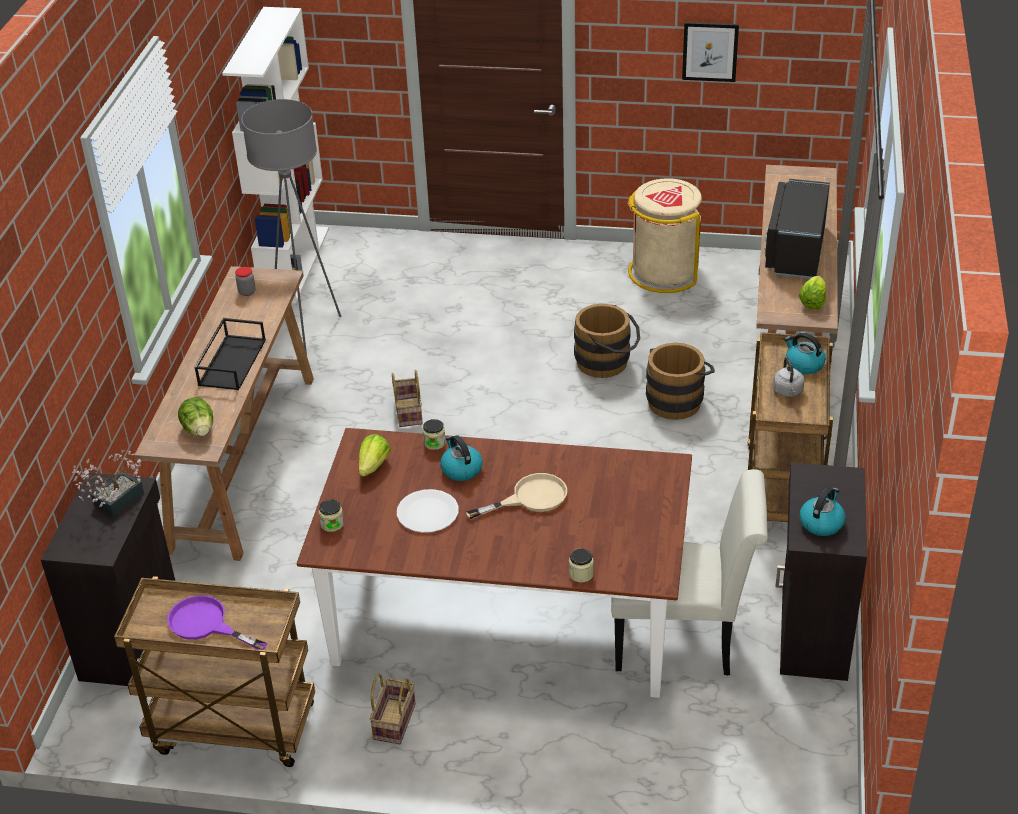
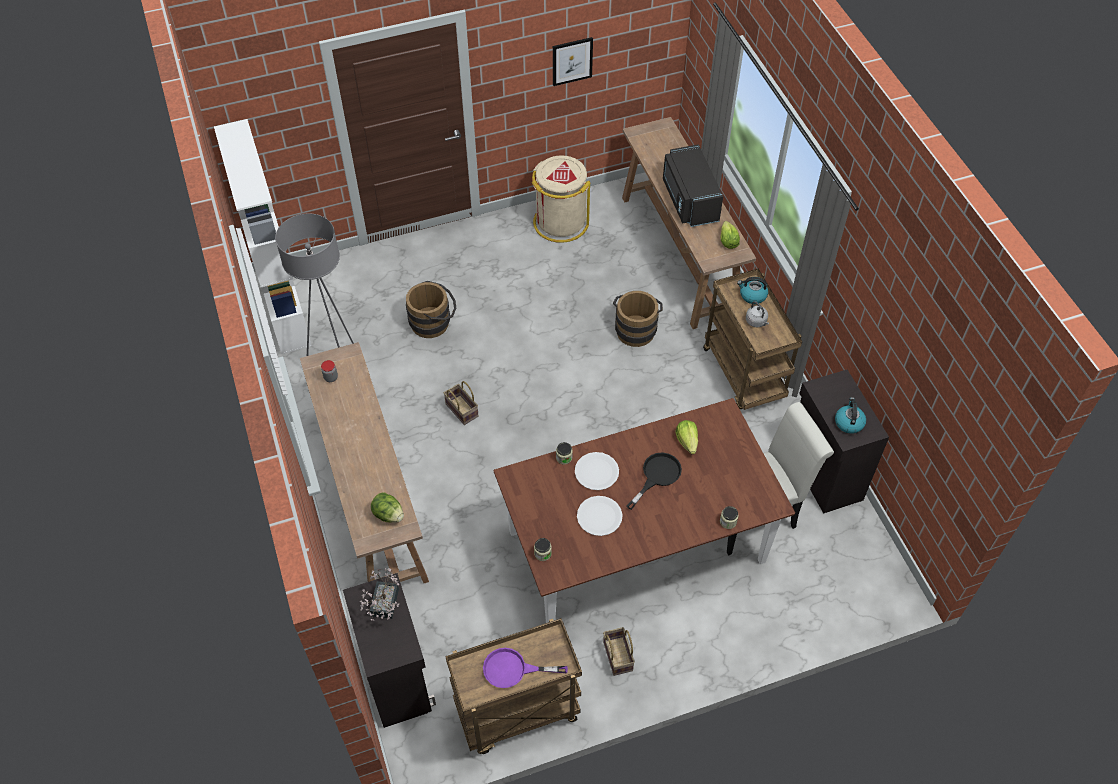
camera: 30 degrees left, 15 degrees up
(231, 362) = (367, 445): black tray -> none
(373, 466) = (536, 494): lettuce -> lettuce (687, 441)
(461, 469) = (596, 472): kettle -> white plate
(530, 498) = (657, 476): beige frying pan -> black frying pan
(607, 363) = (571, 315): brown bucket -> brown bucket (434, 322)

